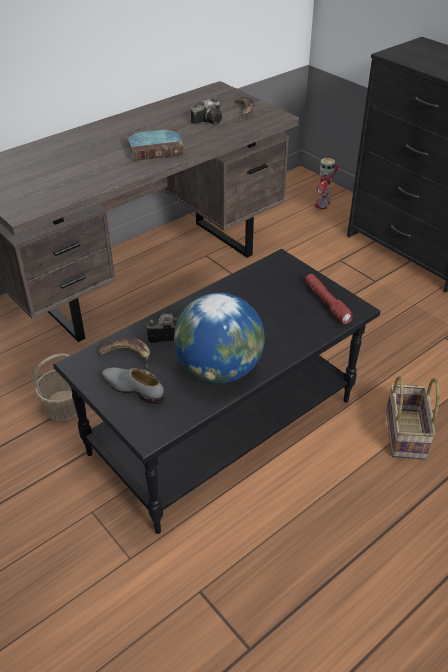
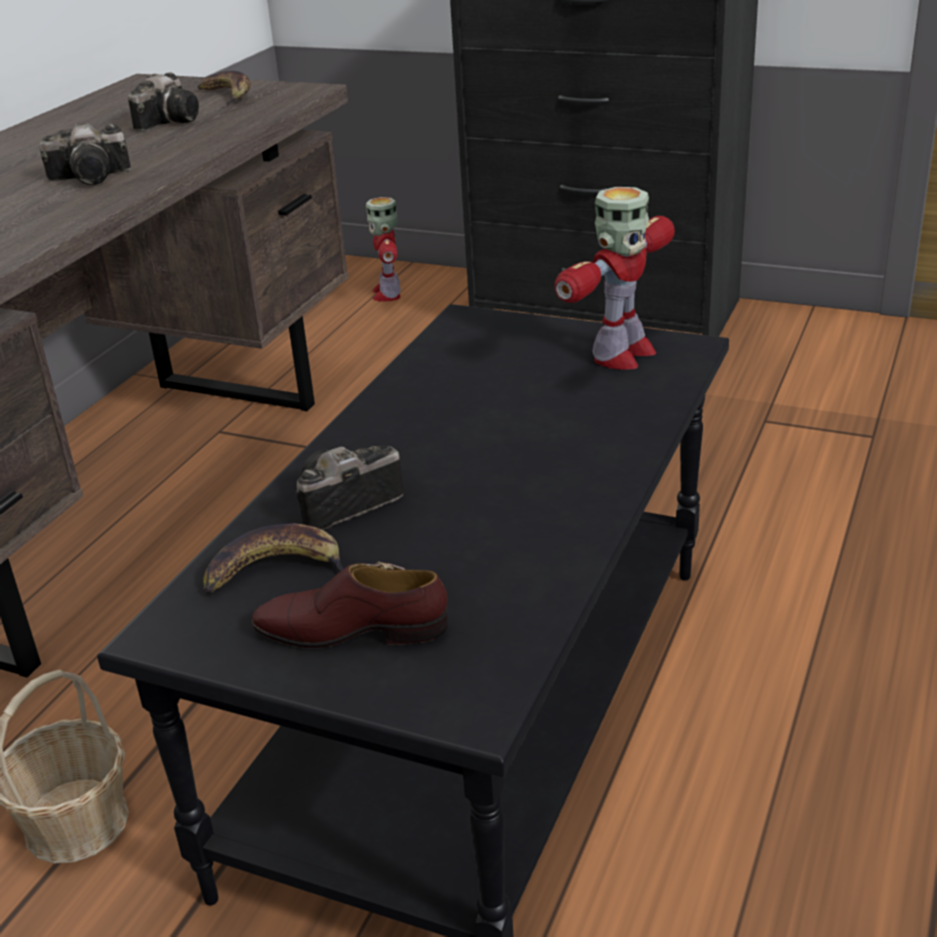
camera: 25 degrees left, 10 degrees down
(133, 389) = (351, 630): grey shoe -> brown shoe
(156, 149) = (94, 177): book -> camera
(219, 370) = (518, 527): globe -> none
(326, 303) = (621, 355): red flashlight -> toy robot
(407, 435) = (839, 592): basket -> none

